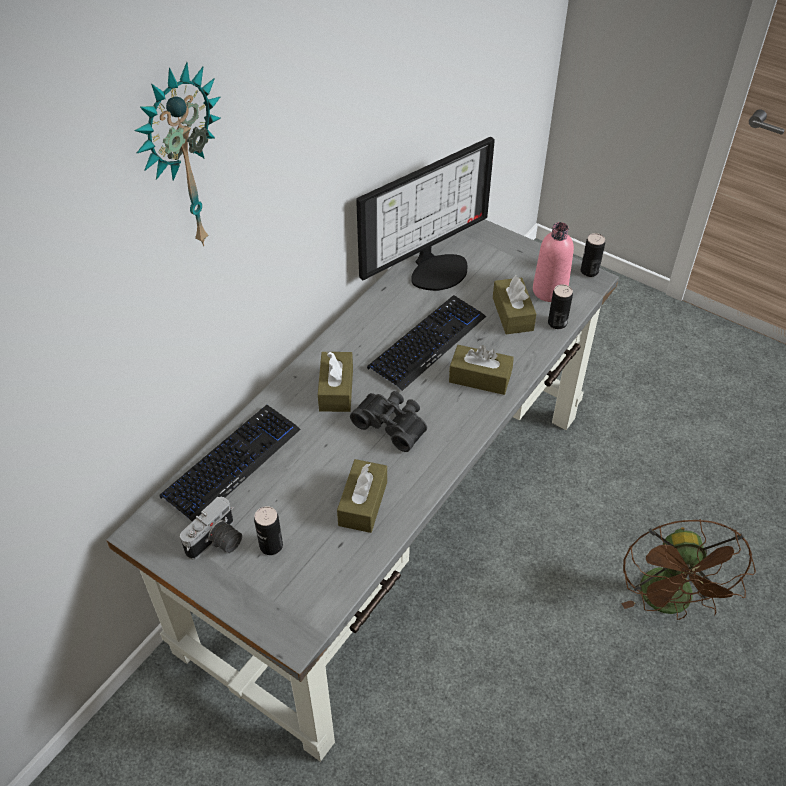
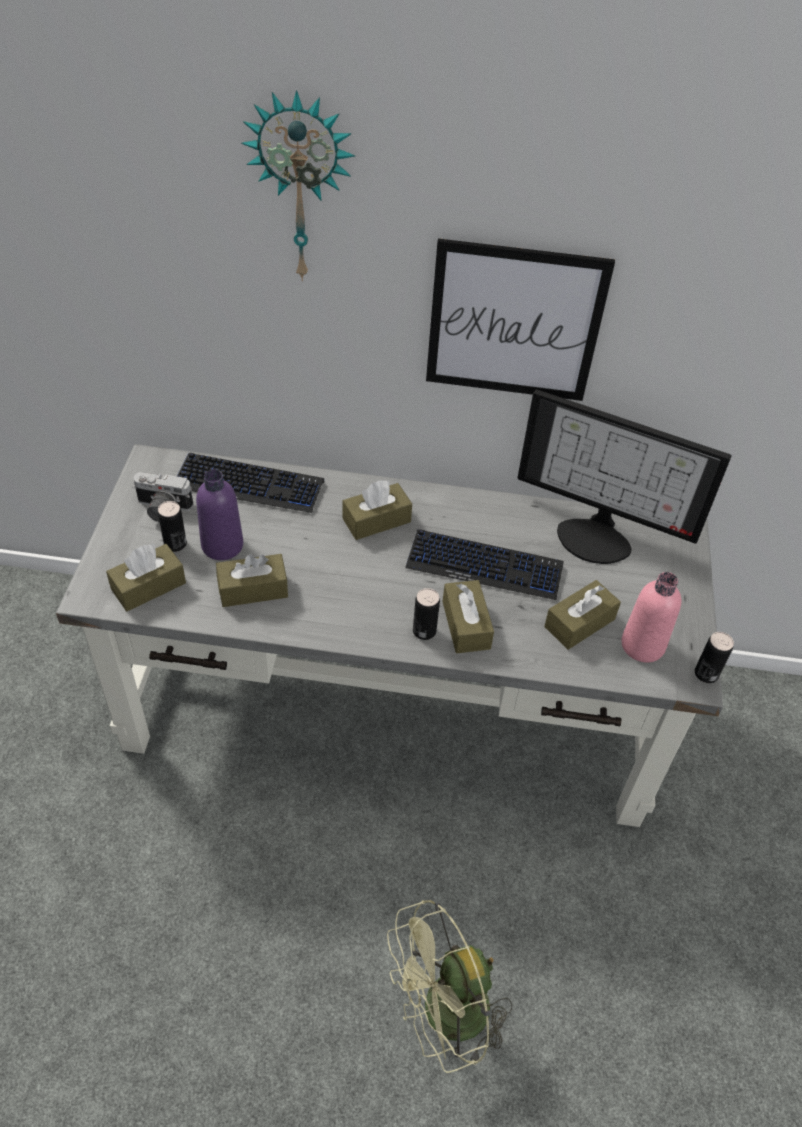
camera: 60 degrees right, 0 degrees up
(296, 509) = (222, 545): none -> purple bottle
(312, 583) = (148, 586): none -> brown tissue box
(332, 156) = (514, 322): none -> picture
(392, 424) = (360, 576): black binoculars -> none
(557, 323) = (596, 668): can -> can (424, 631)
(670, 603) = (443, 1016): brown fan -> green fan

